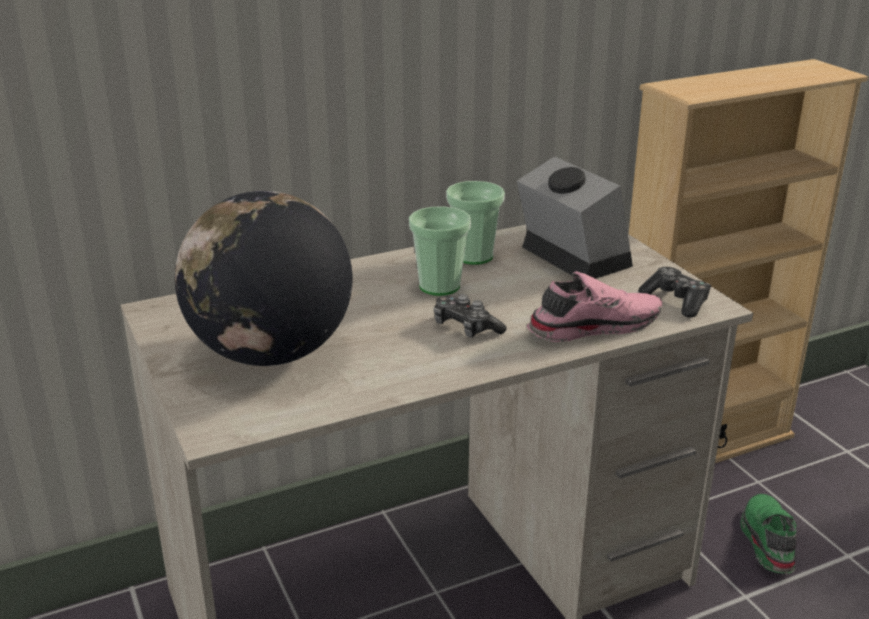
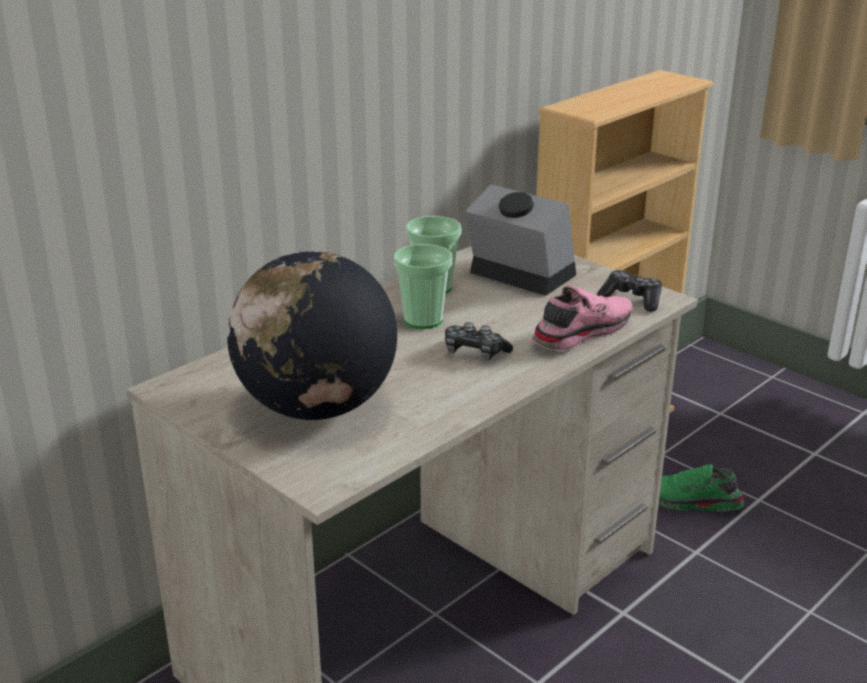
camera: 20 degrees left, 0 degrees up
(766, 540) = (691, 502): green shoe -> green shoe turned 60 degrees counterclockwise

